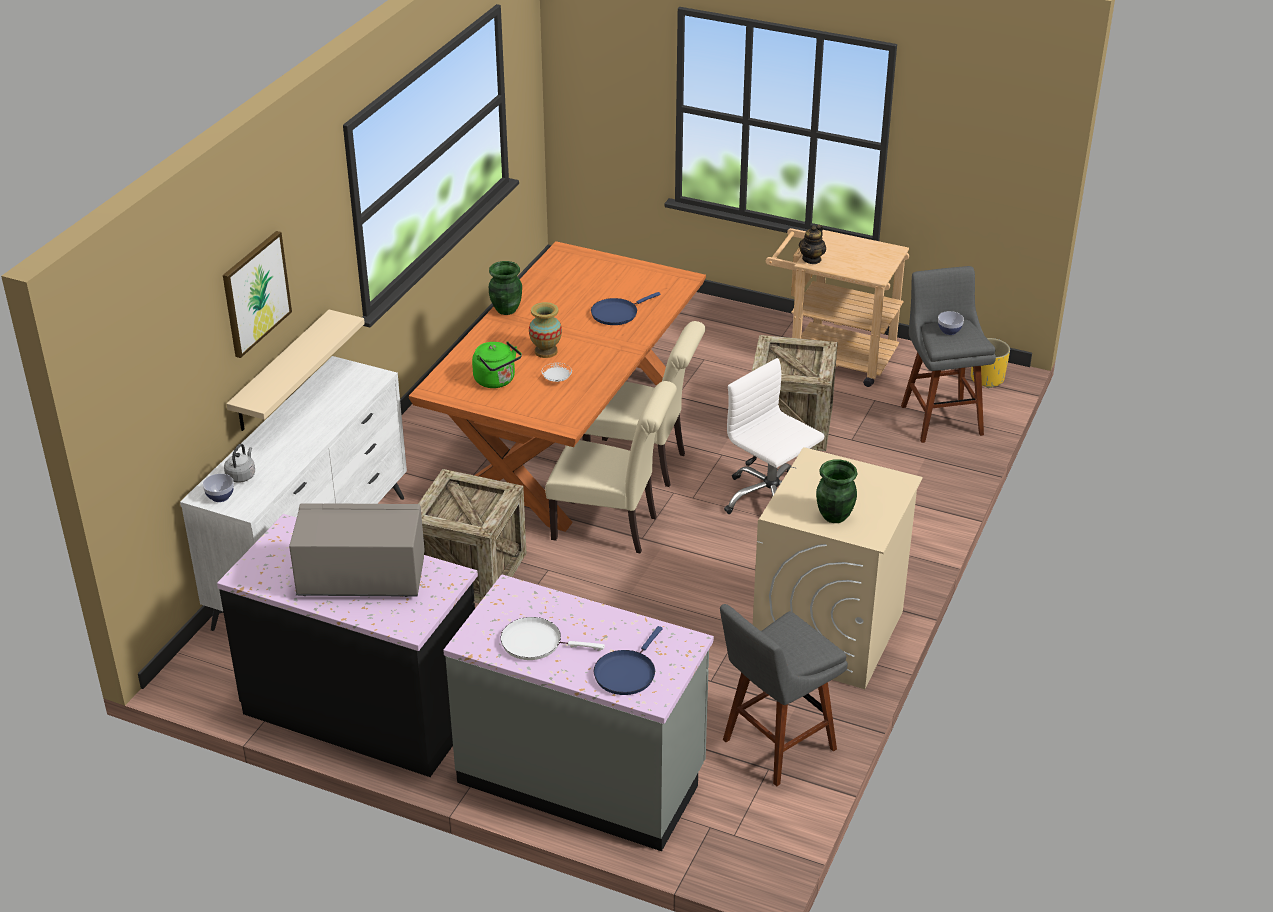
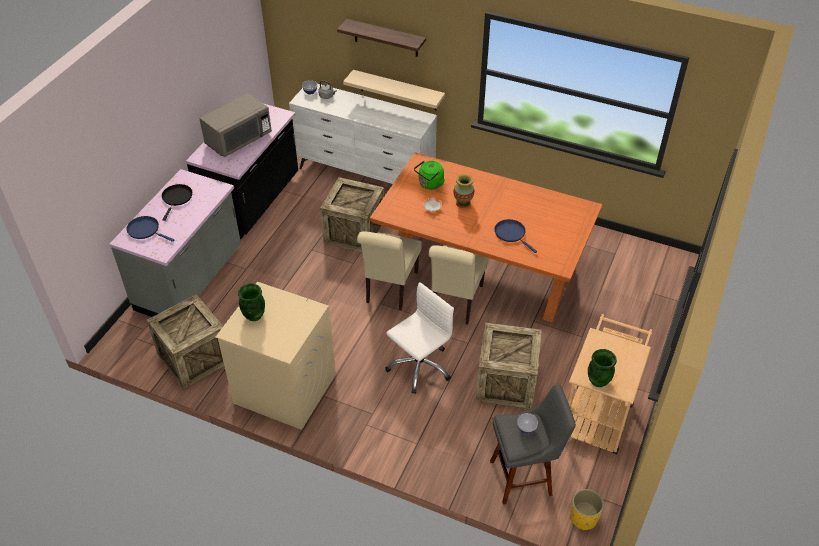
camera: 90 degrees right, 10 degrees up
(255, 293) = (386, 38): picture -> shelf
(361, 579) = (238, 140): grey microwave -> grey microwave turned 45 degrees clockwise
(506, 309) = (510, 185): green vase -> green vase (598, 381)
(536, 642) = (177, 198): white frying pan -> black frying pan
(774, 747) = (194, 358): grey stool -> crate
(812, 259) = (599, 337): teapot -> none

